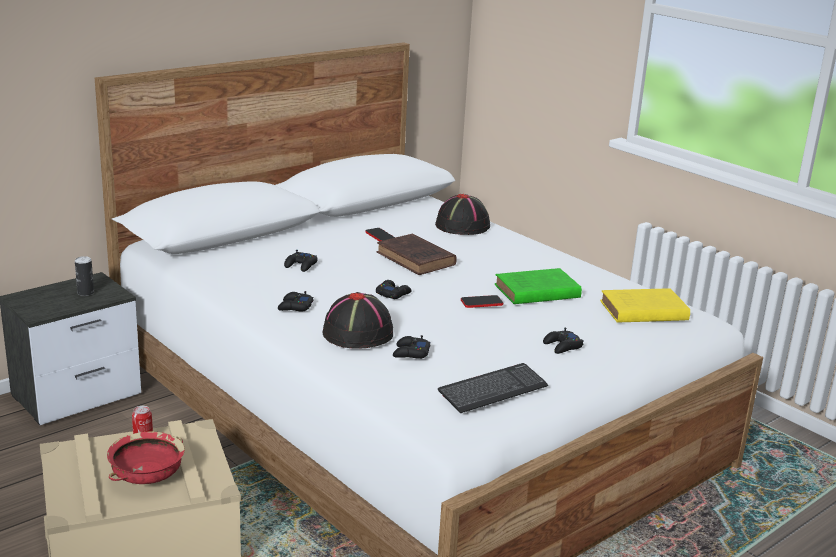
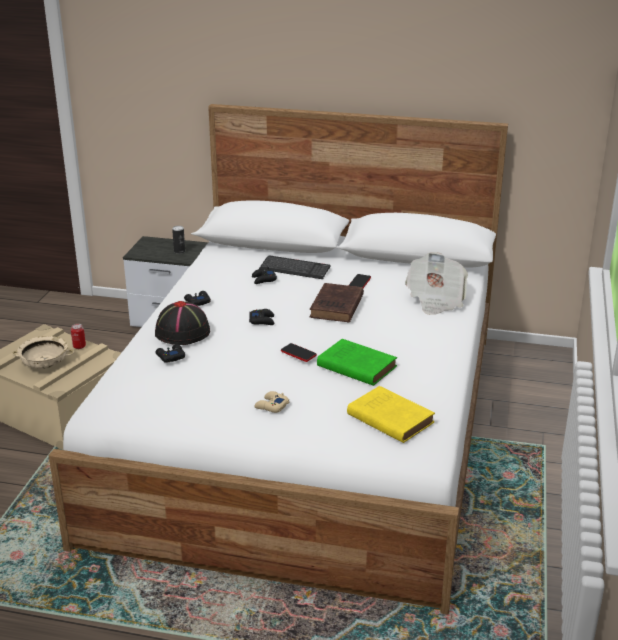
camera: 55 degrees right, 5 degrees up
(148, 476) = (45, 365): red bowl -> beige bowl
(463, 226) = (435, 300): black hat -> newspaper
(493, 390) = (157, 402): keyboard -> keyboard (295, 269)
(562, 346) = (271, 406): black game controller -> beige game controller

